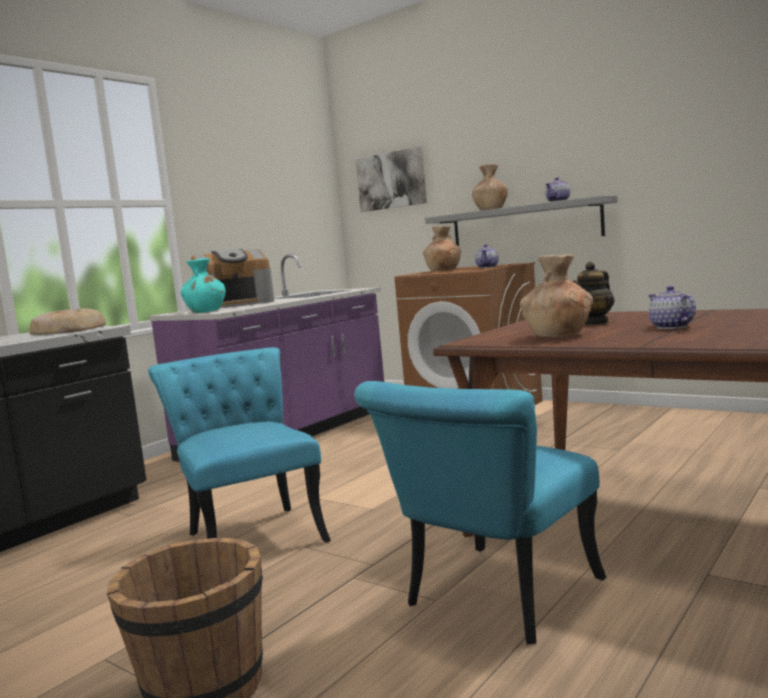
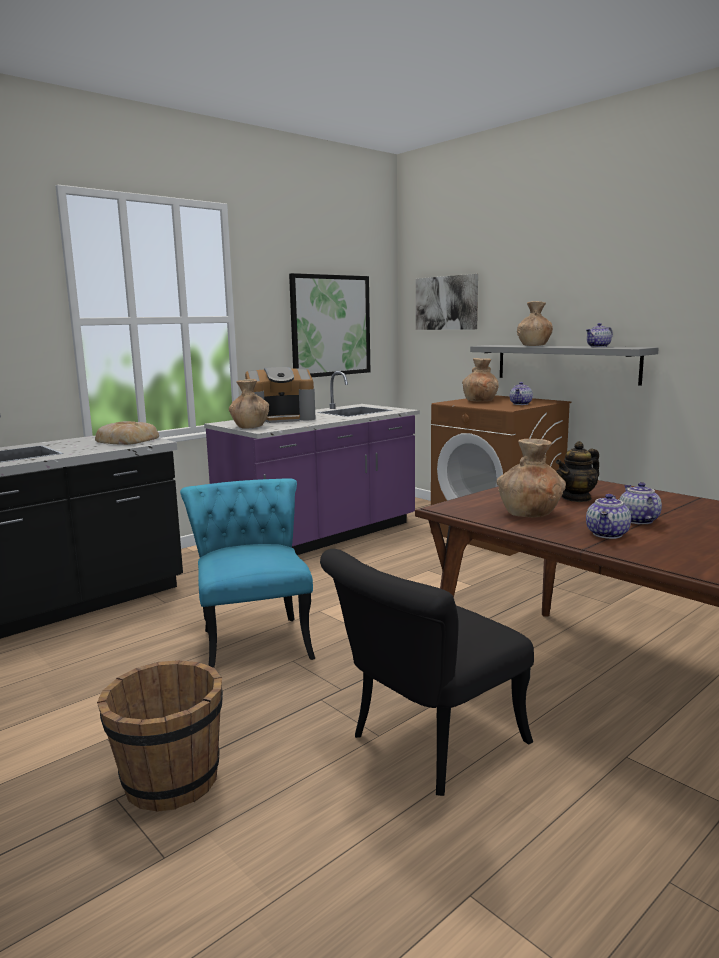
camera: 10 degrees right, 5 degrees up
(206, 311) = (250, 427): turquoise vase -> brown vase
(272, 210) = (330, 325): none -> picture
(493, 601) = (426, 746): turquoise chair -> black chair
(652, 337) = (608, 534): none -> teapot

